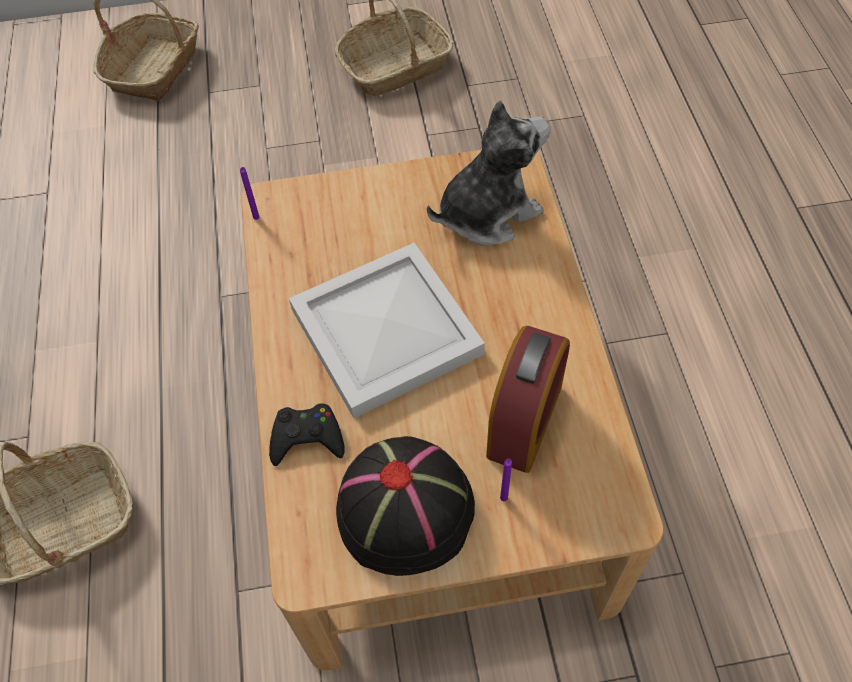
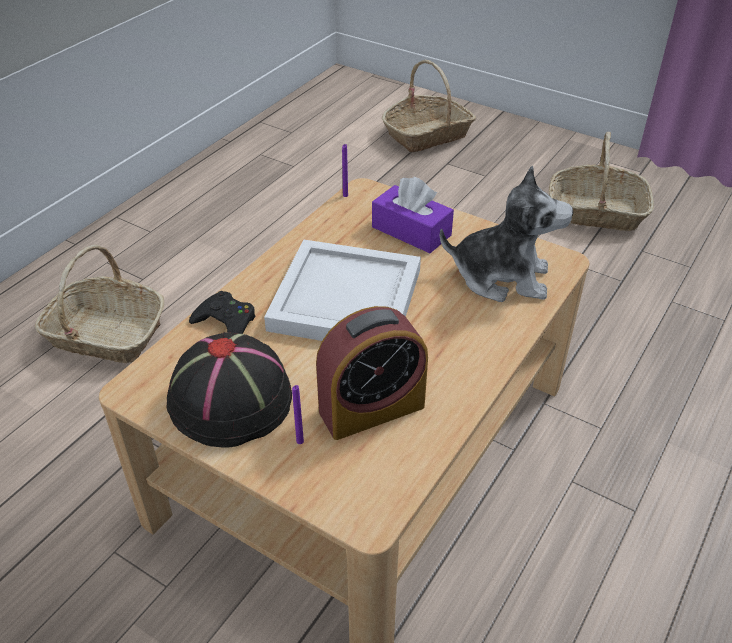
camera: 40 degrees right, 15 degrees down
(362, 217) = (411, 231): none -> purple tissue box

